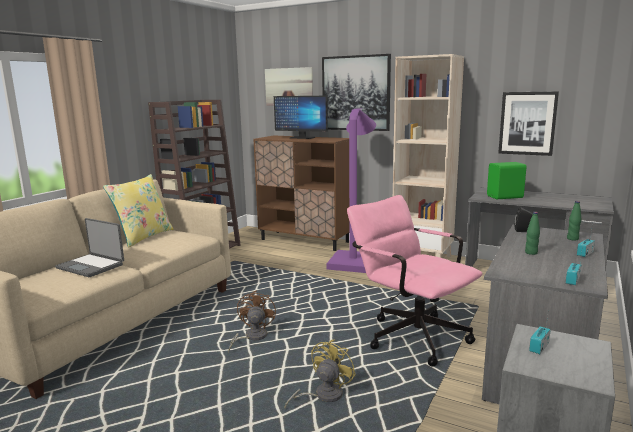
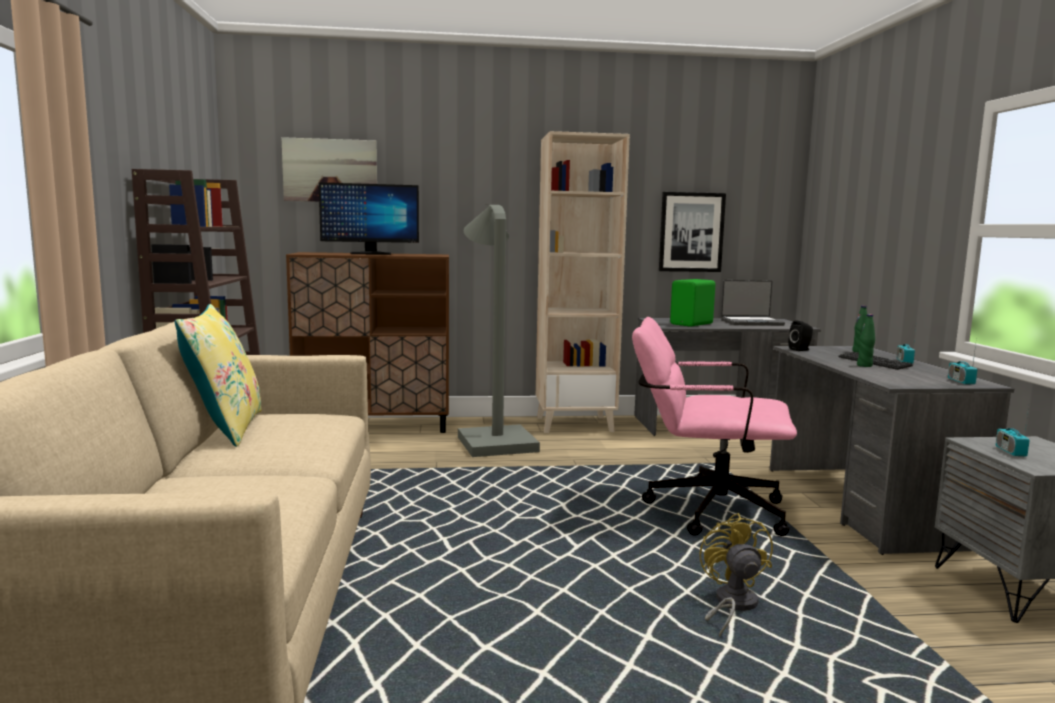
camera: 35 degrees left, 5 degrees down
(91, 266) = (238, 483): laptop -> laptop (751, 322)
(252, 337) = (517, 565): brown fan -> none
(355, 260) = (493, 440): purple floor lamp -> grey floor lamp
(356, 93) = (453, 185): picture -> none
(551, 251) = (874, 362): none -> keyboard

